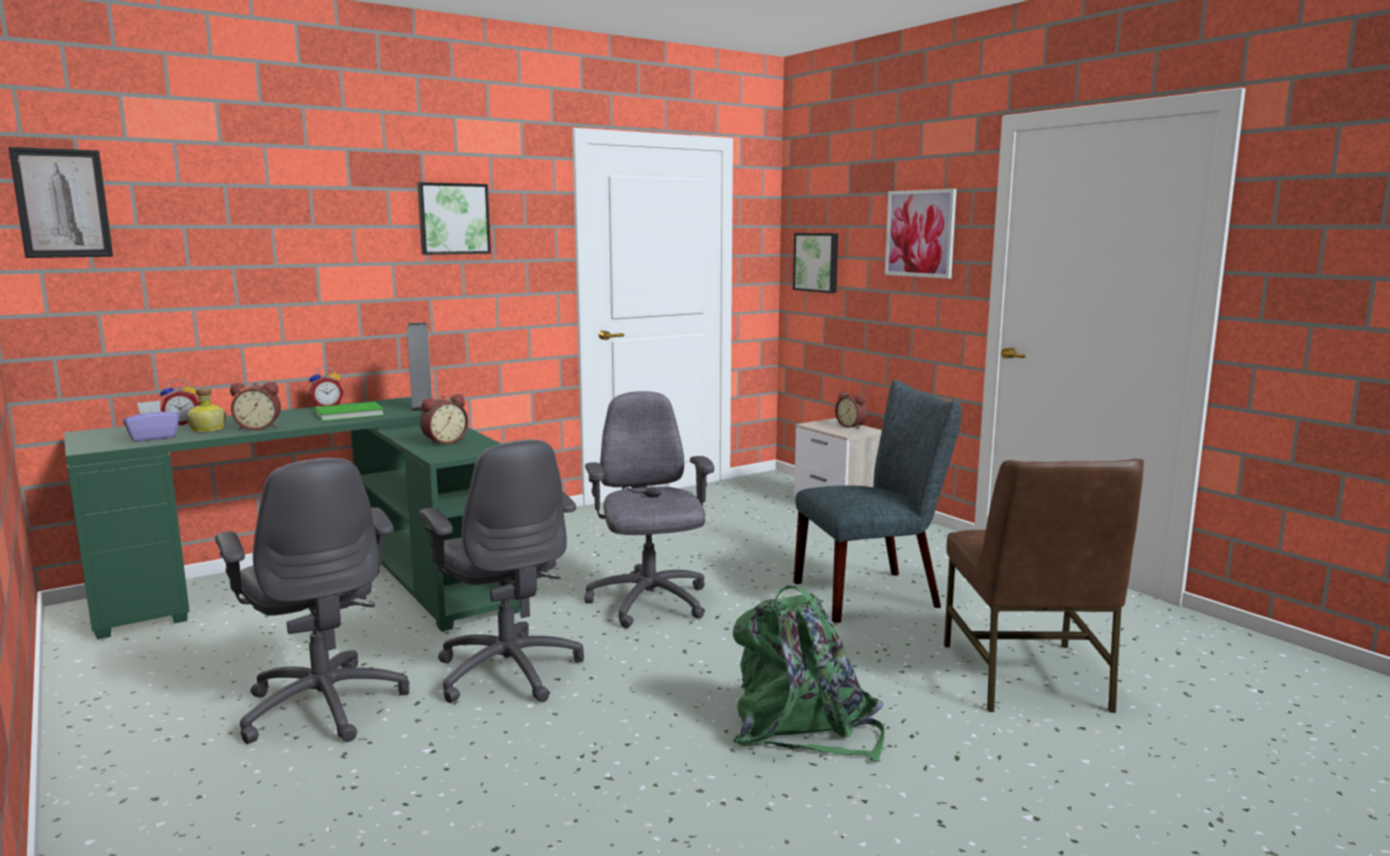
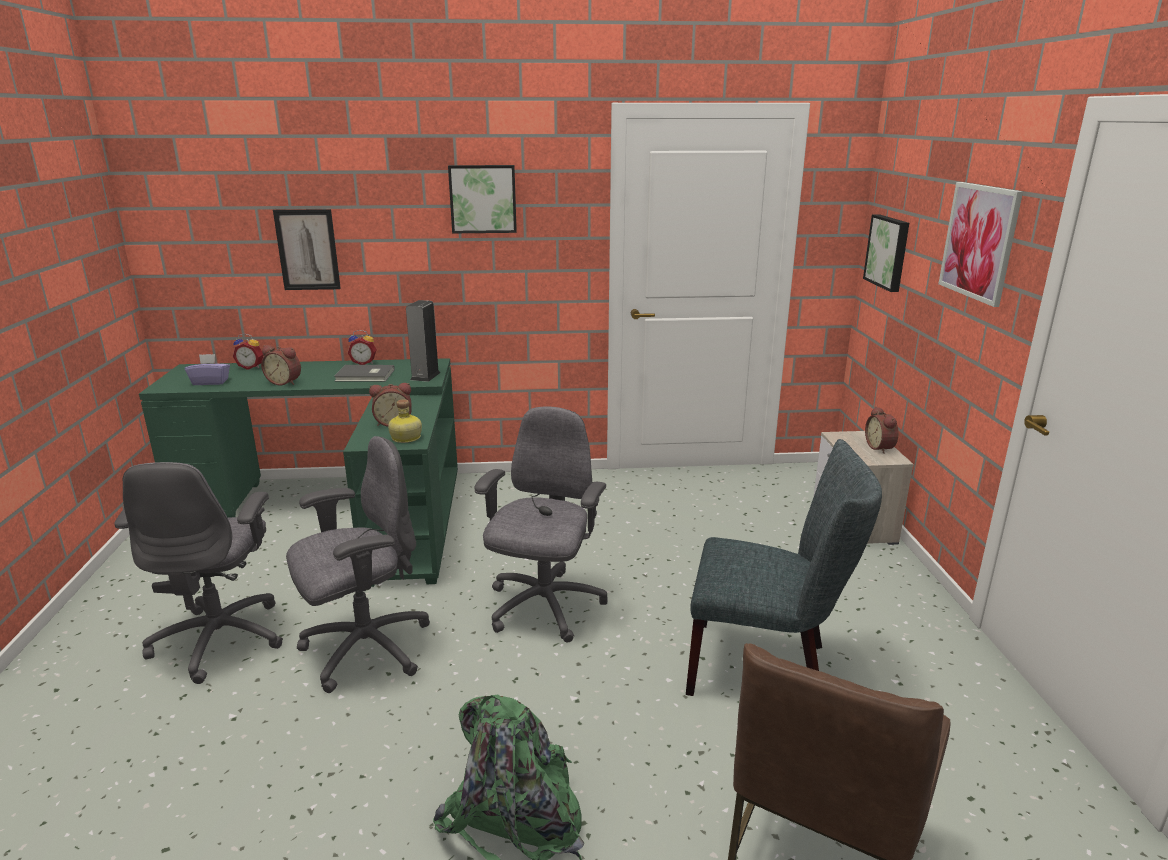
camera: 30 degrees right, 10 degrees up
(62, 203) = (167, 190): picture -> picture (307, 250)
(208, 430) = (253, 378): bottle -> bottle (405, 438)
(351, 414) = (365, 376): green book -> grey book
(508, 670) = (364, 649): grey office chair -> grey office chair turned 120 degrees counterclockwise

